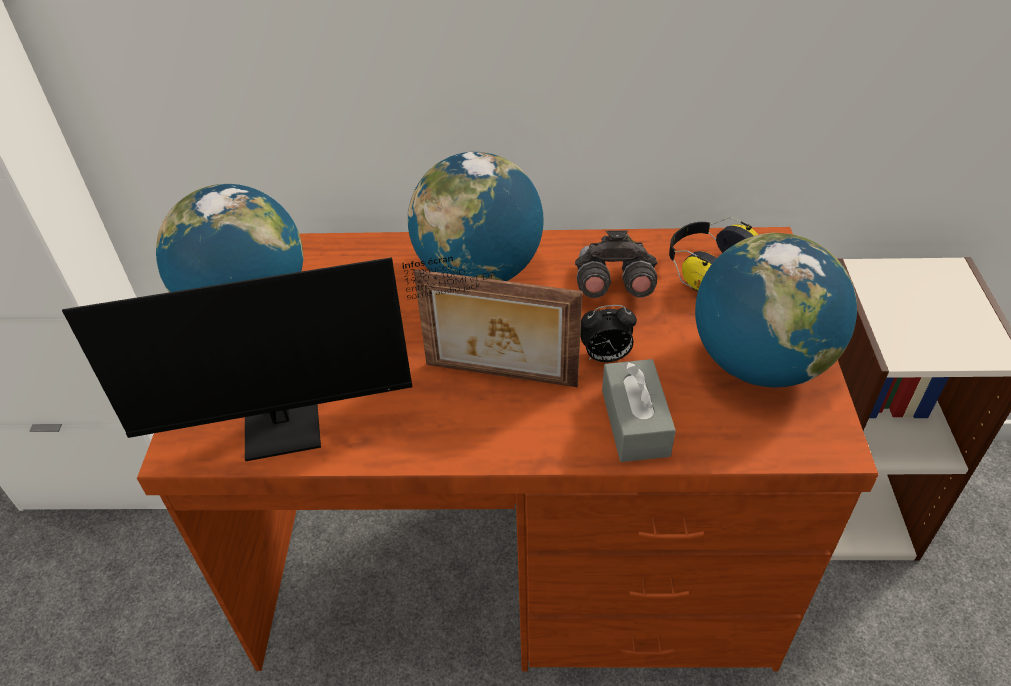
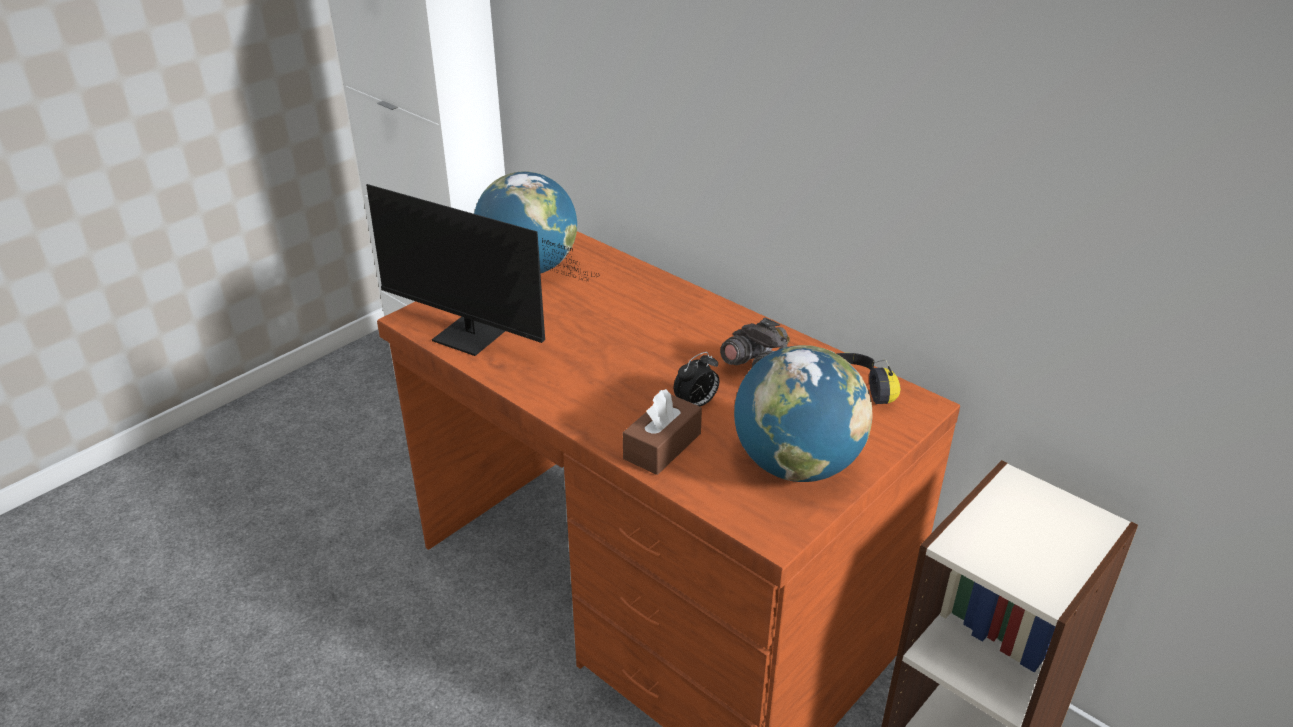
camera: 40 degrees right, 10 degrees down
(479, 272) = (684, 318): globe -> none
(500, 376) = (616, 378): picture frame -> none
(605, 357) = (696, 404): alarm clock -> alarm clock turned 75 degrees counterclockwise
(635, 422) = (662, 446): grey tissue box -> brown tissue box

